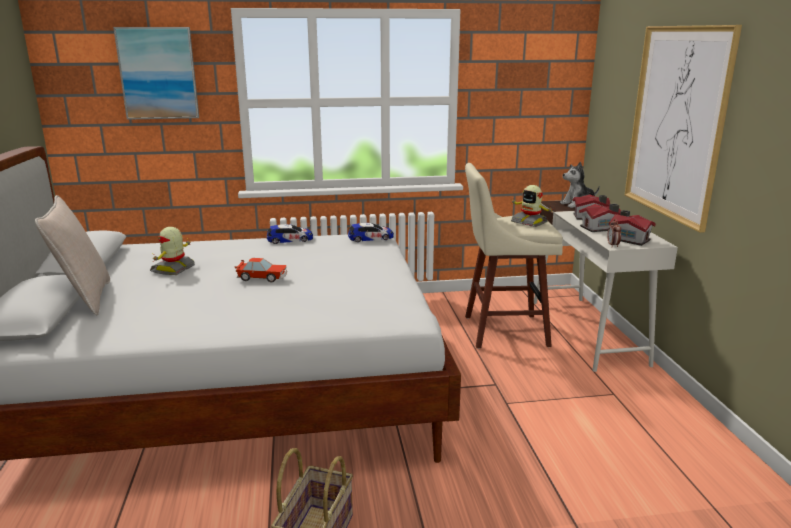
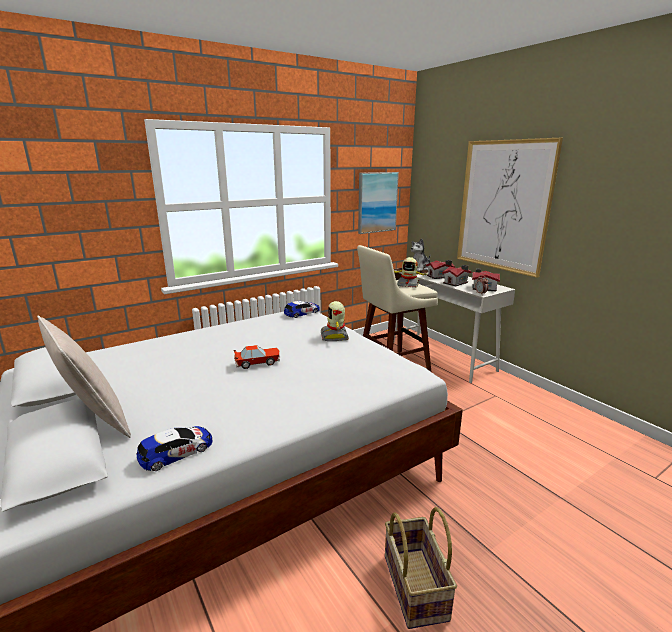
camera: 25 degrees left, 0 degrees up
(158, 73) = (74, 182): picture -> picture (377, 202)
(174, 269) = (159, 371): toy robot -> toy robot (335, 336)
(290, 239) = (237, 324): toy car -> toy car (176, 452)

